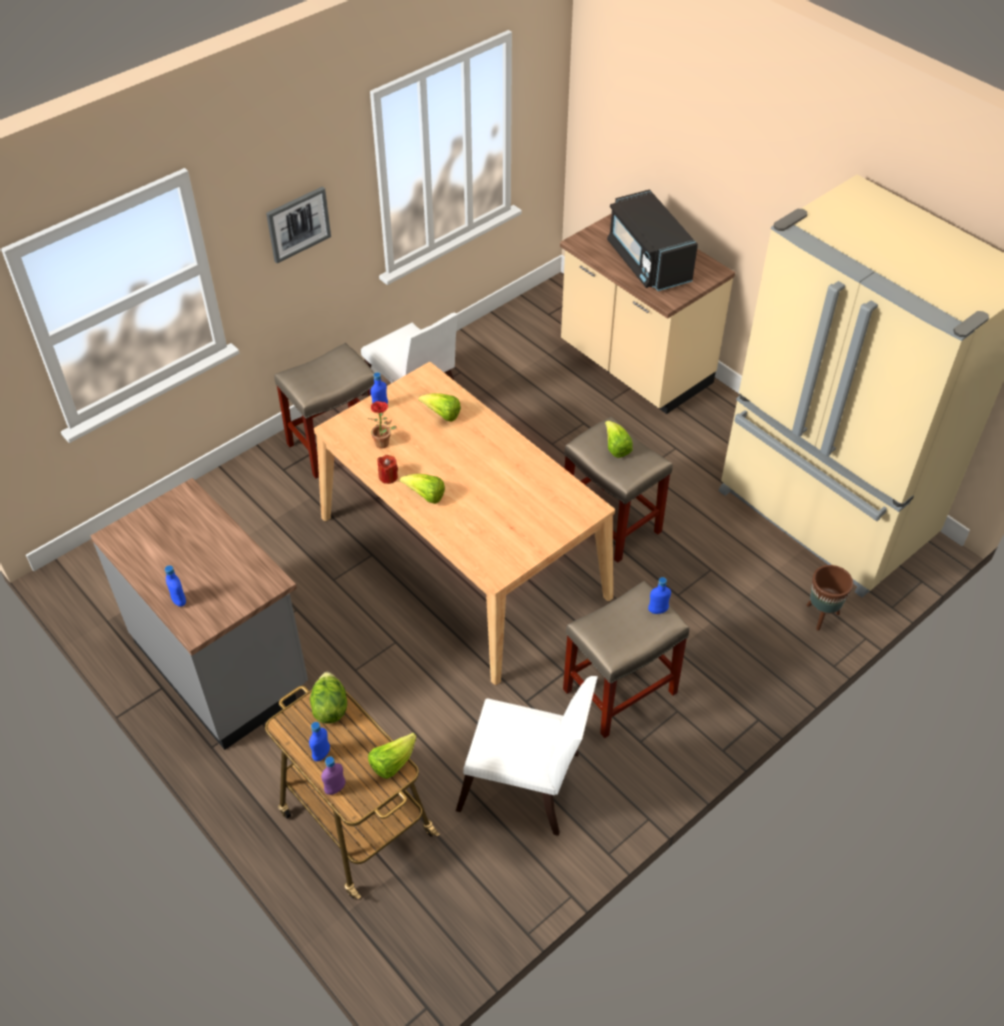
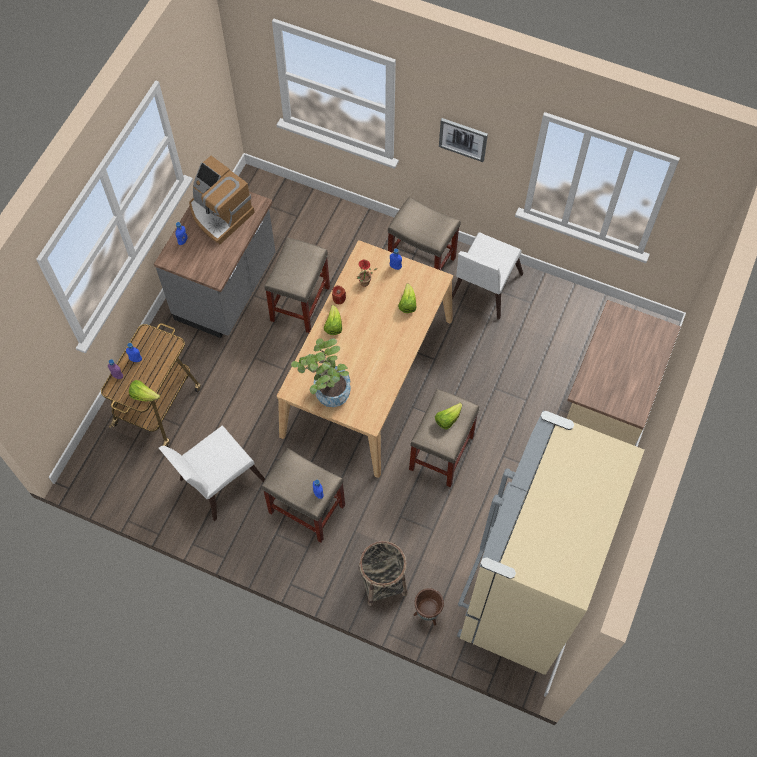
camera: 65 degrees right, 15 degrees up
(167, 542) = (219, 214): none -> coffee machine
(305, 588) = (300, 303): none -> beige stool
(330, 707) = (166, 349): lettuce -> none
(523, 537) = (327, 393): none -> potted plant
(526, 786) = (217, 483): white chair -> white chair turned 60 degrees clockwise
(648, 262) = (619, 365): black microwave -> none
(759, 646) = (382, 581): none -> basket

